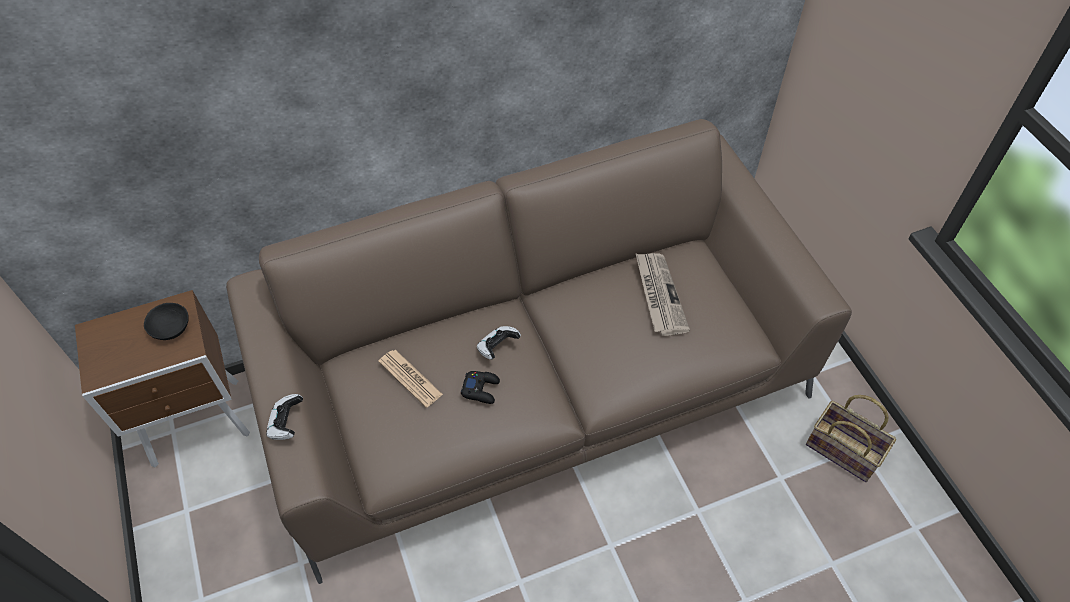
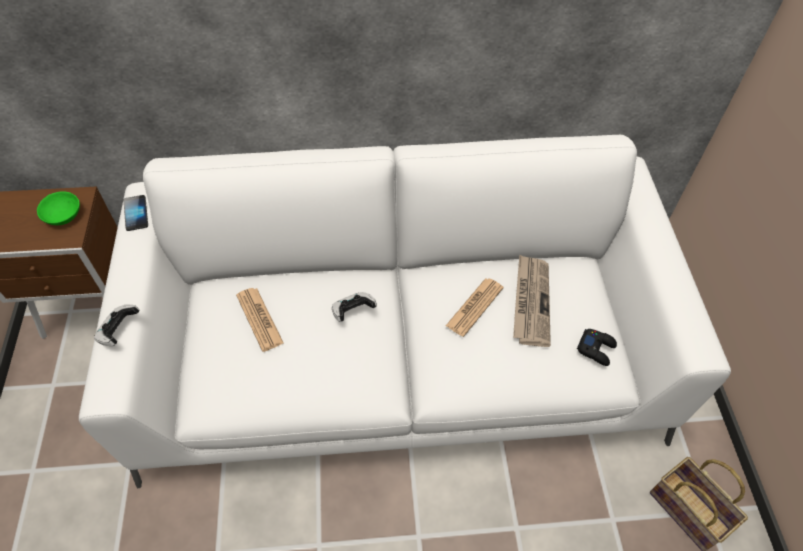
camera: 15 degrees right, 0 degrees up
(169, 328) = (61, 215): black bowl -> green bowl
(251, 306) = (136, 213): none -> phone
(481, 389) = (322, 348): black game controller -> black game controller (596, 349)
(536, 385) = (399, 358): brown sofa -> white sofa
(609, 313) = (474, 307): none -> newspaper

